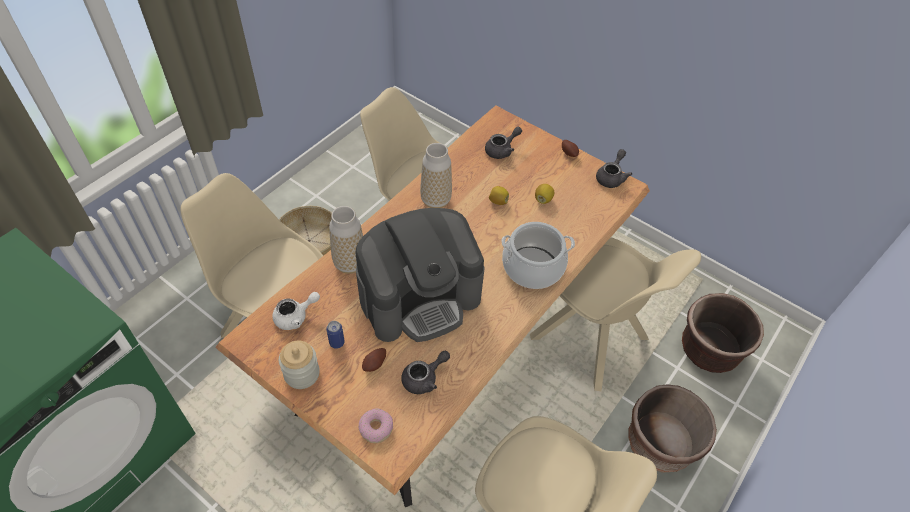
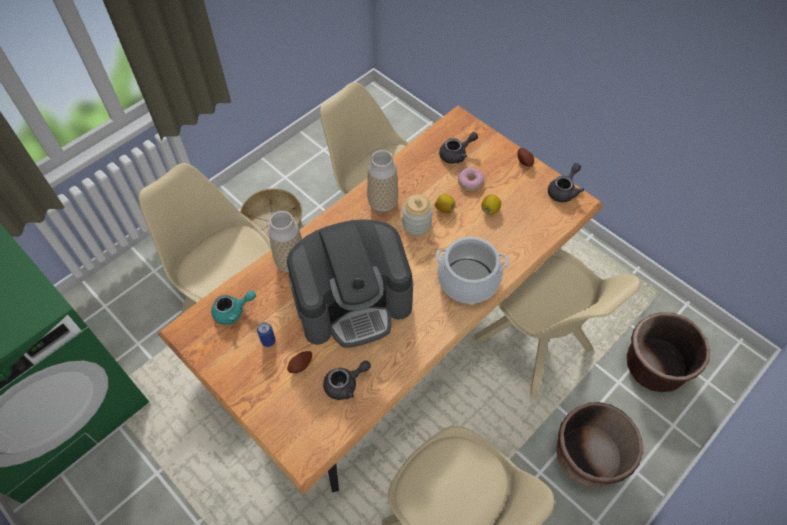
camera: 10 degrees right, 5 degrees up
(295, 317) = (233, 312): white teapot -> turquoise teapot
(302, 374) = (232, 368): jar -> jar (416, 224)
(376, 428) = (293, 428): donut -> donut (470, 182)

